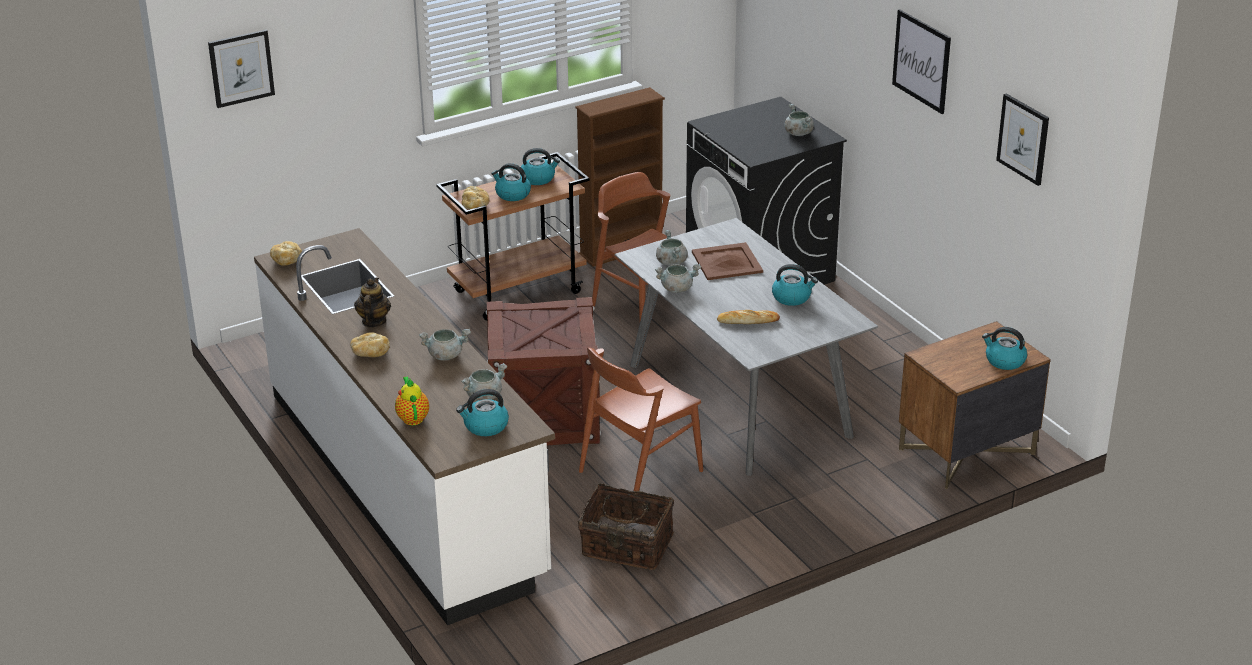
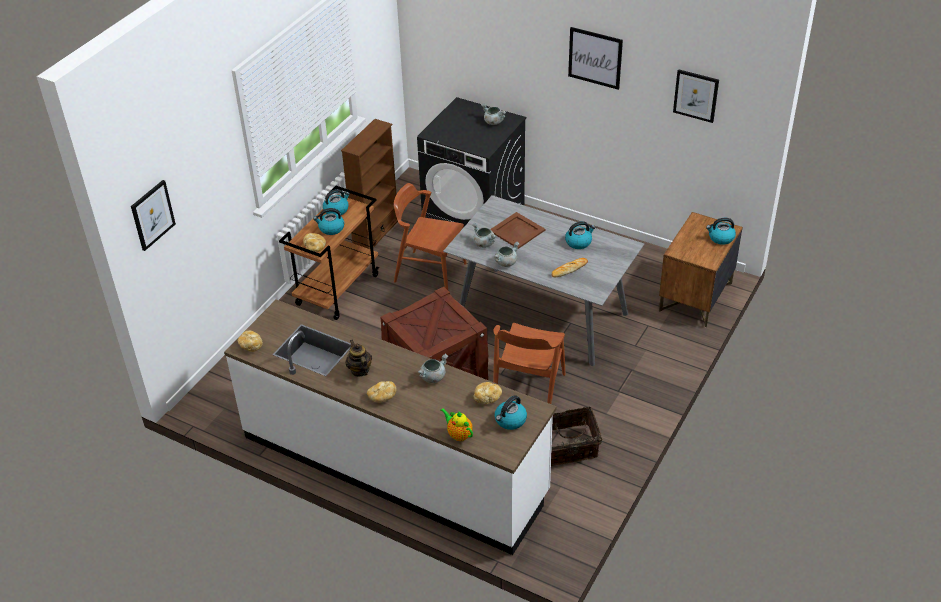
camera: 30 degrees left, 10 degrees up
(484, 396) = (487, 397): grey cooking pot -> bread

